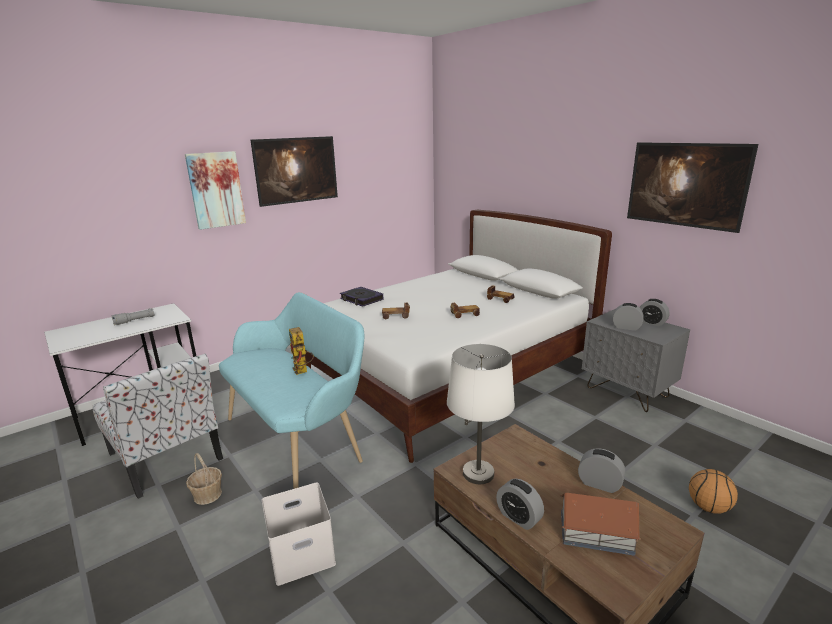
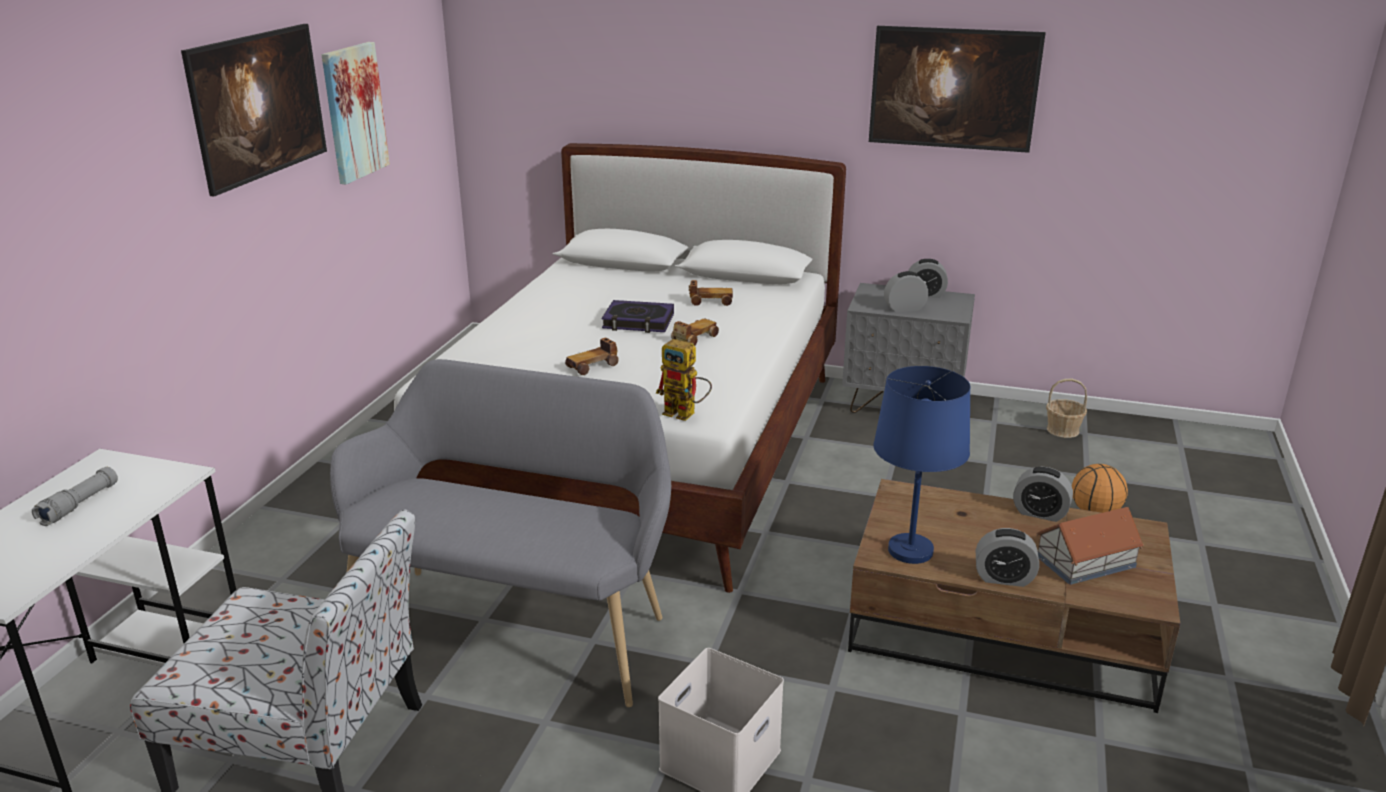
camera: 35 degrees left, 5 degrees up
(207, 495) = (472, 762): basket -> basket (1063, 430)
(216, 190) = (136, 174): picture -> picture (354, 112)
(299, 438) = (516, 625): turquoise bench -> grey bench
(302, 371) = (527, 499): toy robot -> toy robot (686, 414)
(361, 299) = (490, 351): book -> book (638, 322)
(478, 473) = (909, 550): white table lamp -> blue table lamp
(599, 484) = (1040, 513): alarm clock -> alarm clock turned 150 degrees counterclockwise

